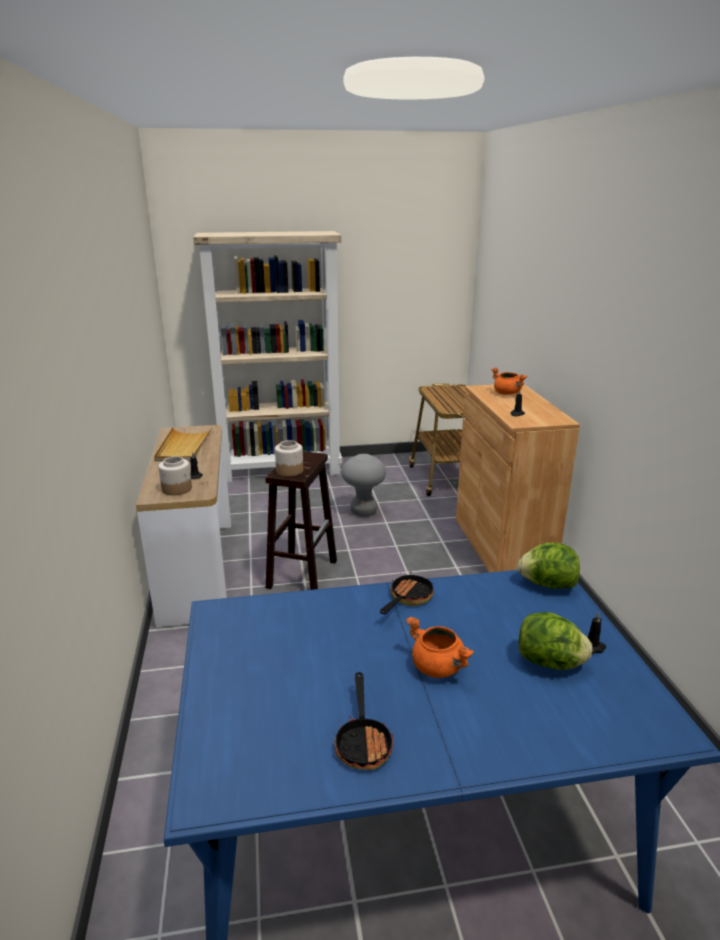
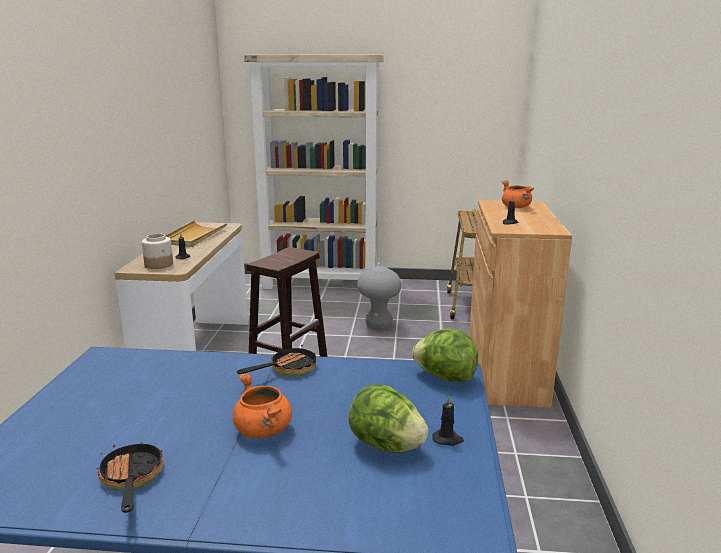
camera: 15 degrees right, 5 degrees down
(289, 470) = (272, 261): jar -> none
(363, 741) = (131, 480): frying pan -> frying pan turned 150 degrees clockwise

